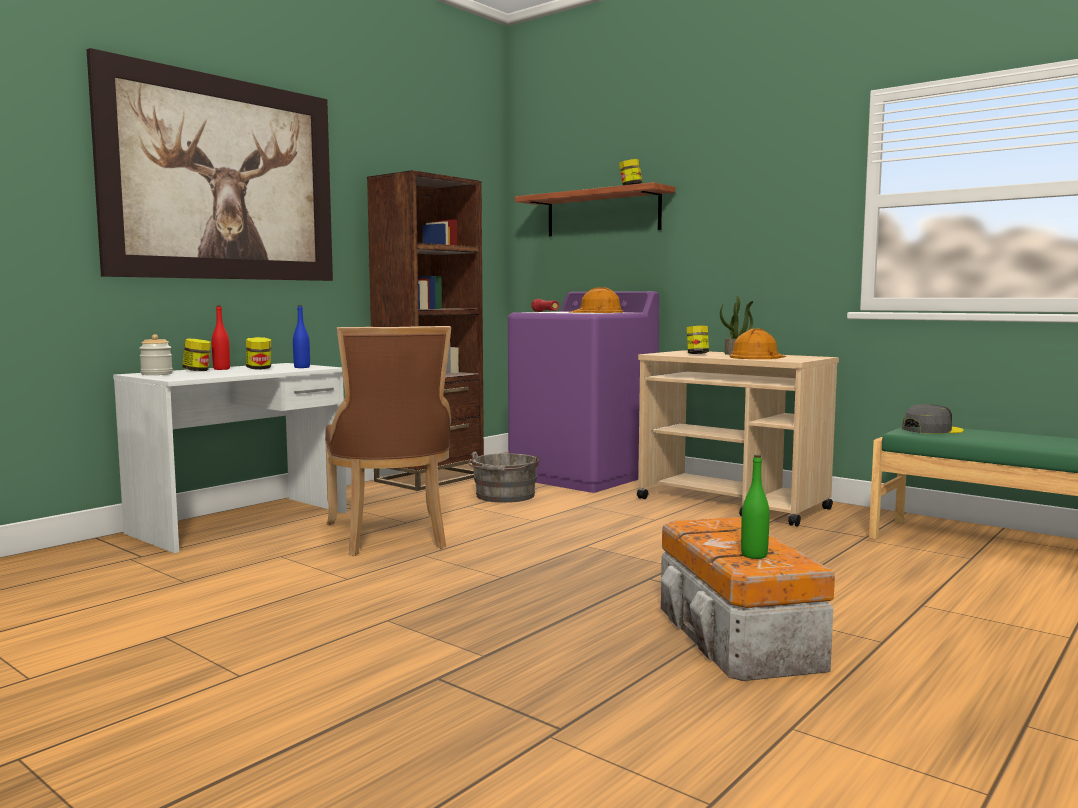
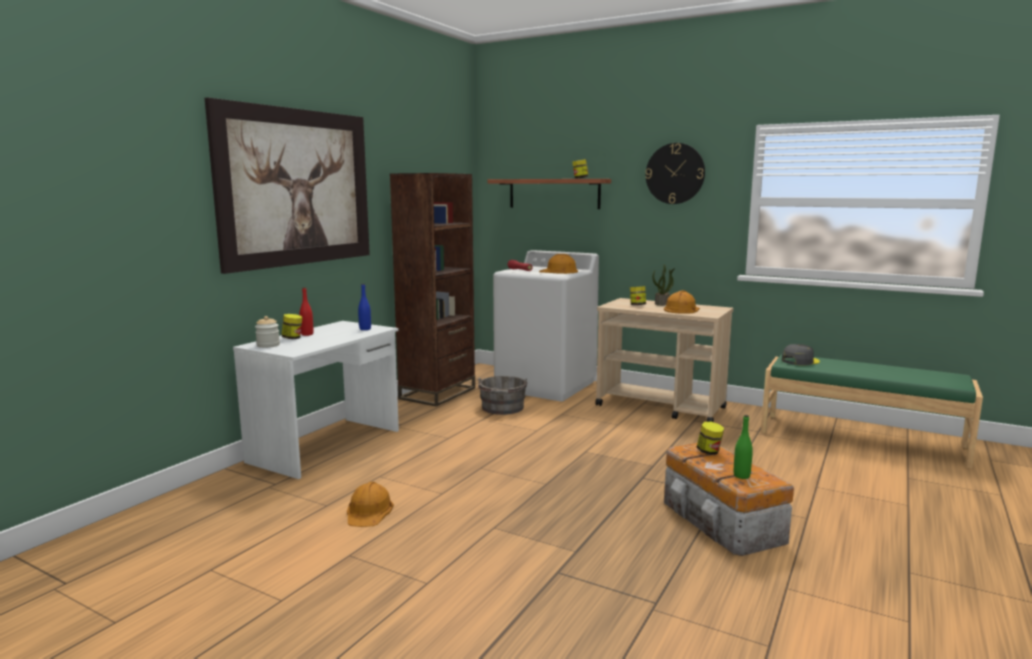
camera: 10 degrees left, 5 degrees up
(233, 591) = (369, 511): none -> orange hard hat
(259, 369) = (336, 333): jar -> jar (709, 452)
(390, 536) = (446, 452): brown chair -> none
(583, 476) = (546, 386): purple washing machine -> white washing machine
(759, 171) = (675, 173): none -> wall clock

